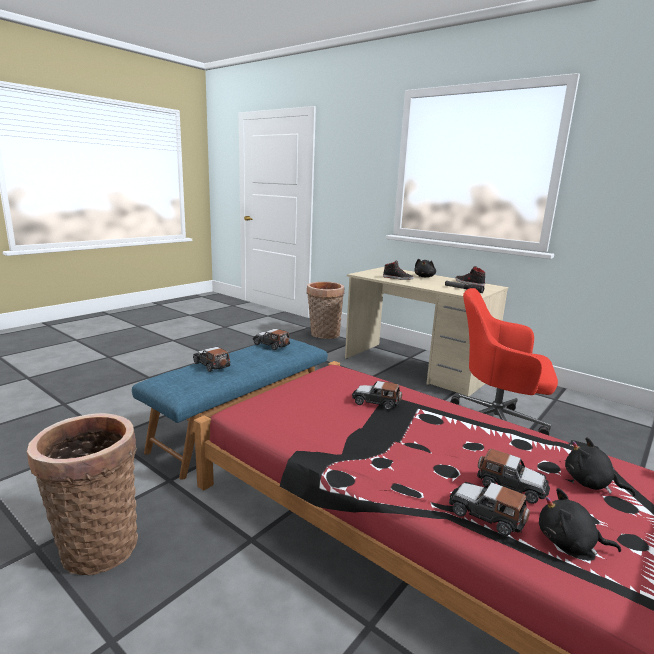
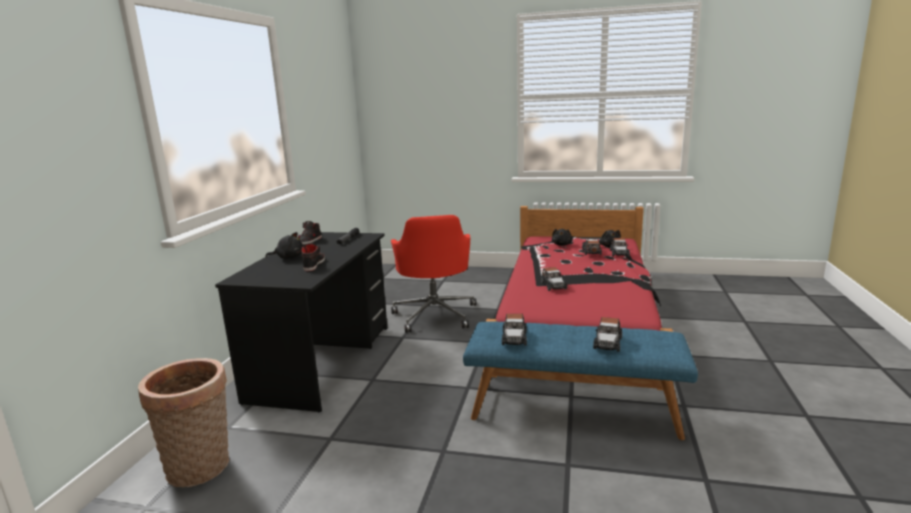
camera: 115 degrees left, 0 degrees up
(97, 545) = (763, 396): basket -> none
(416, 368) = (323, 362): beige desk -> black desk

